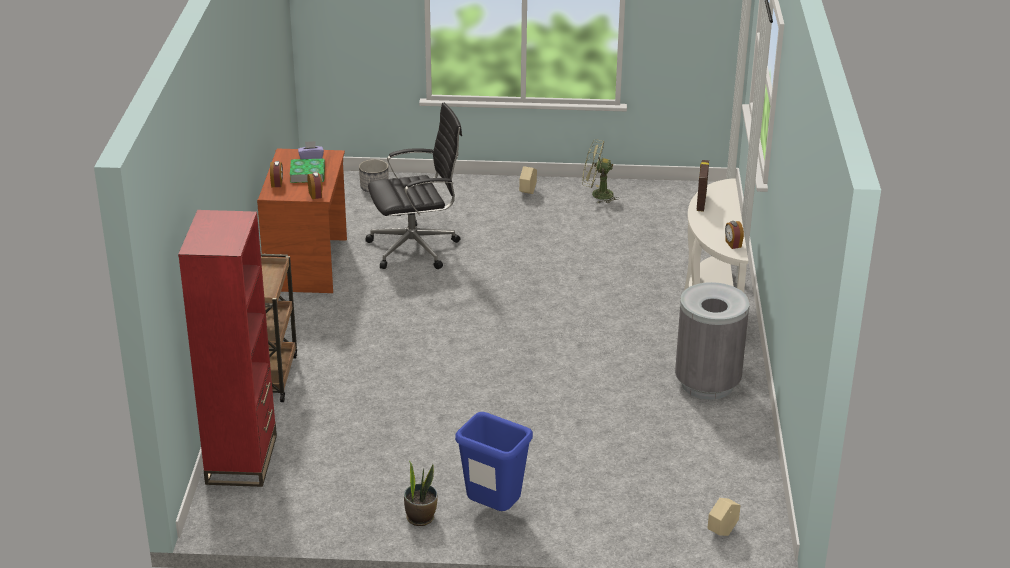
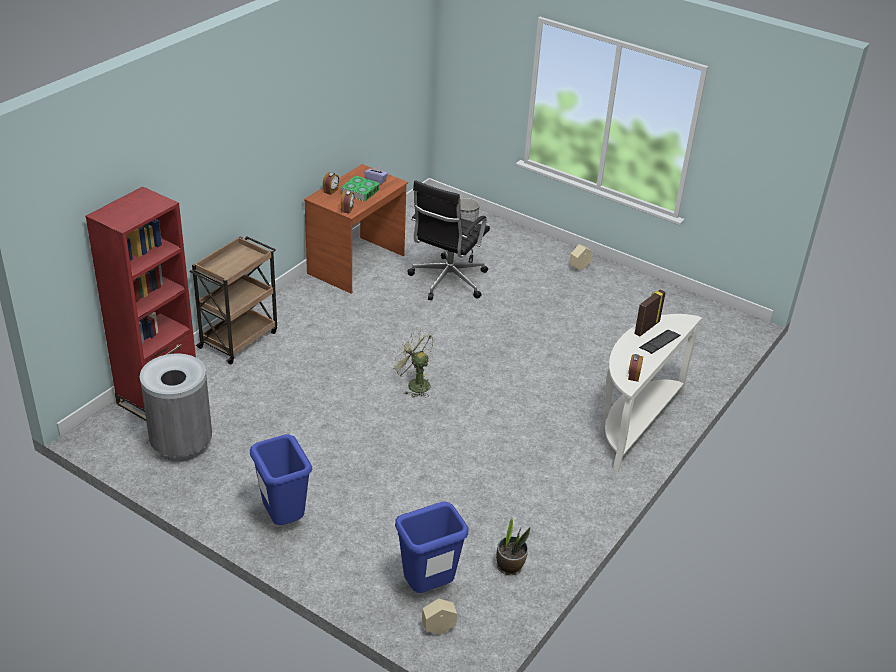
camera: 30 degrees right, 5 degrees up
(416, 248) = (447, 281): black office chair -> black office chair turned 105 degrees clockwise
(420, 517) = (227, 500): potted plant -> potted plant (510, 566)
(597, 195) = (634, 290): green fan -> green fan (414, 384)
(679, 506) = (427, 588): none -> blue trash can
(707, 384) = (560, 491): grey trash can -> grey trash can (181, 445)
(724, 210) = (659, 342): none -> keyboard

